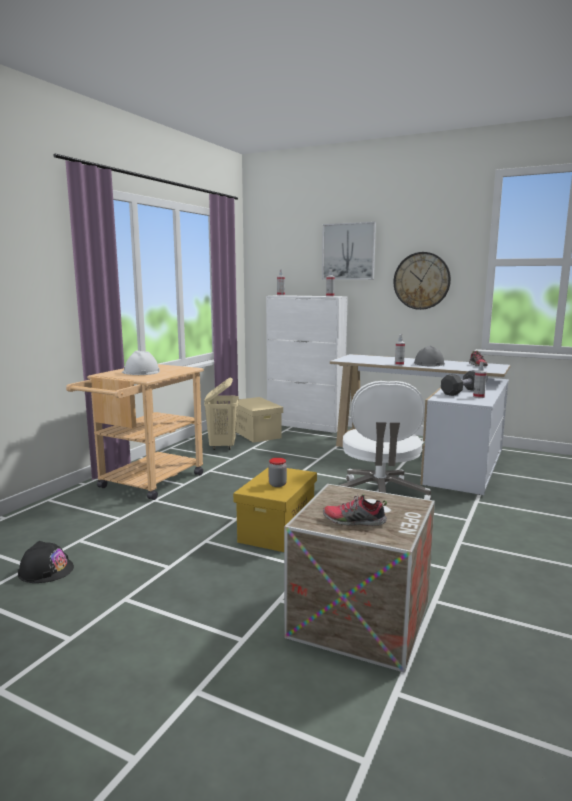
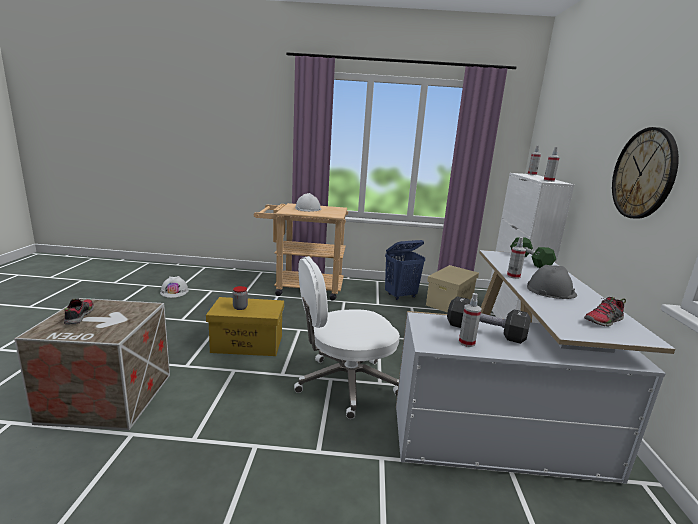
camera: 65 degrees right, 5 degrees up
(46, 570) = (174, 292): black hard hat -> white hard hat
(222, 446) = (401, 296): beige laundry basket -> blue laundry basket
(348, 251) = (592, 126): picture -> none
(364, 357) = (530, 261): none -> green dumbbell

